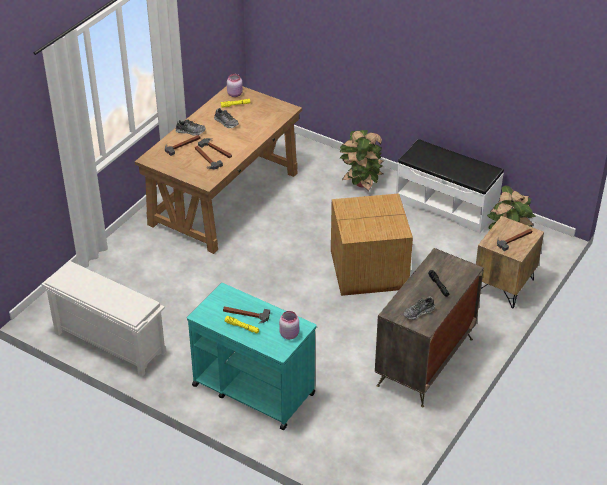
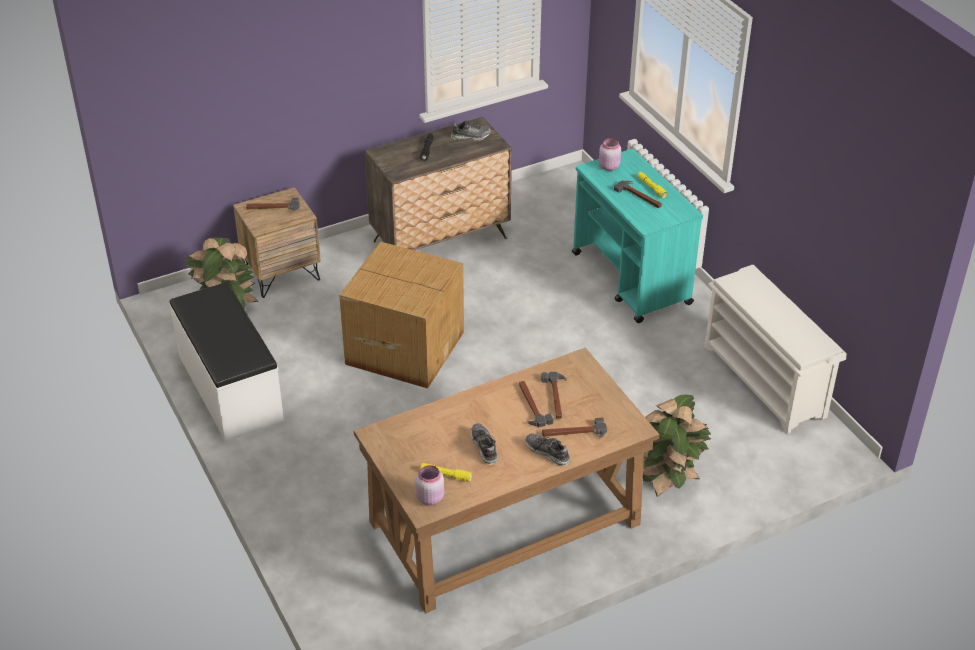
camera: 150 degrees left, 0 degrees up
(360, 183) = (300, 466): potted plant -> potted plant (667, 480)

